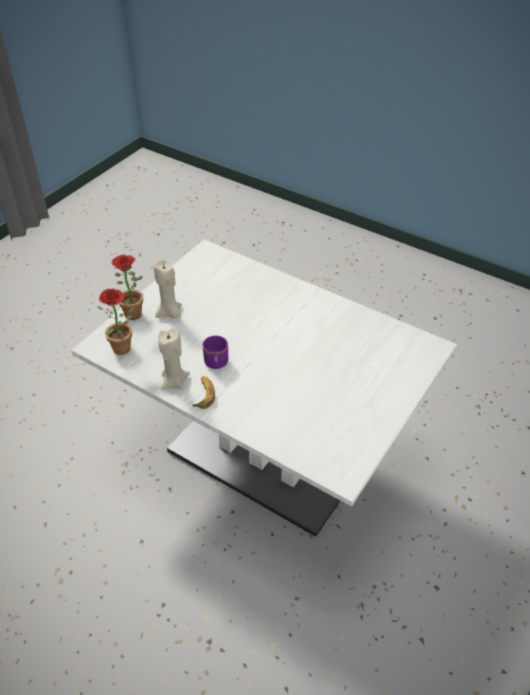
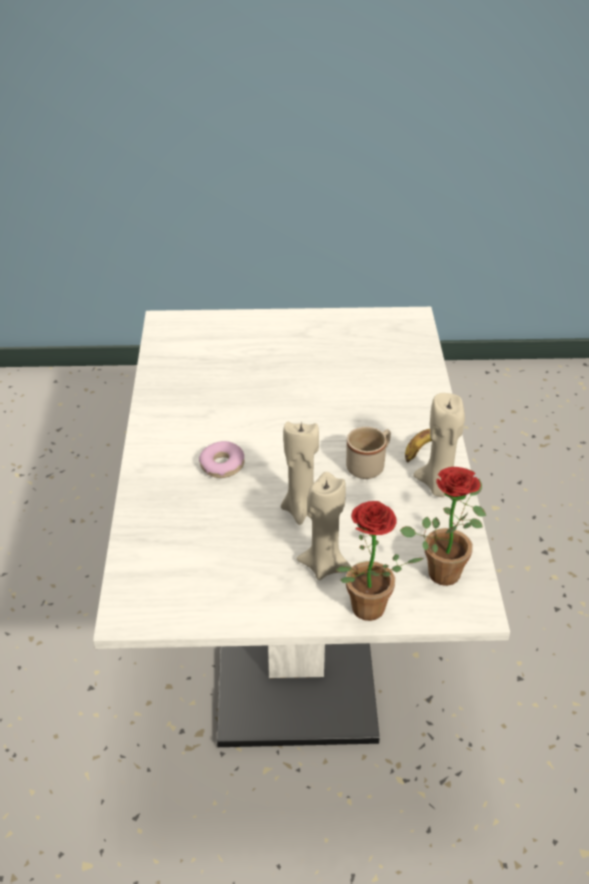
camera: 125 degrees left, 5 degrees down
(211, 324) = (302, 509): none -> beige candle
(216, 364) = (369, 465): purple mug -> beige mug
(270, 312) = (222, 465): none -> donut

